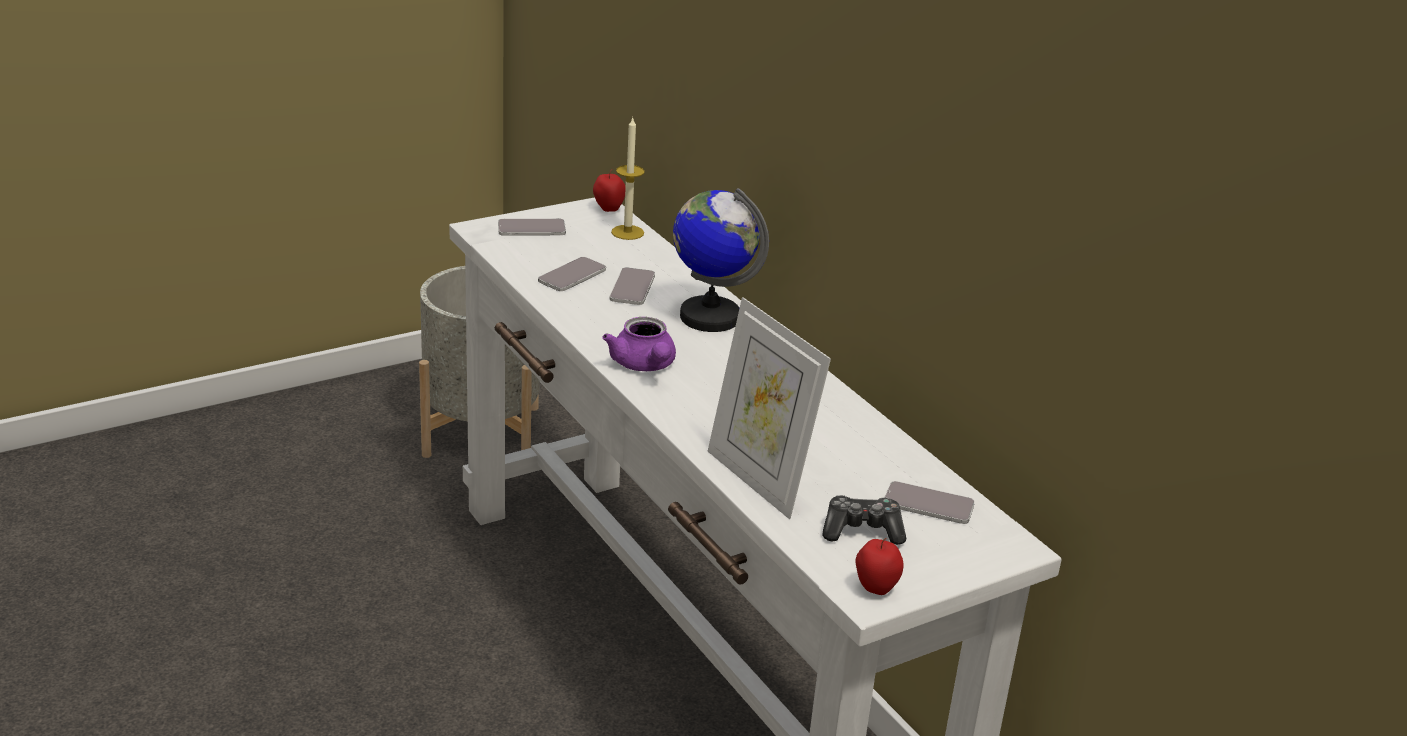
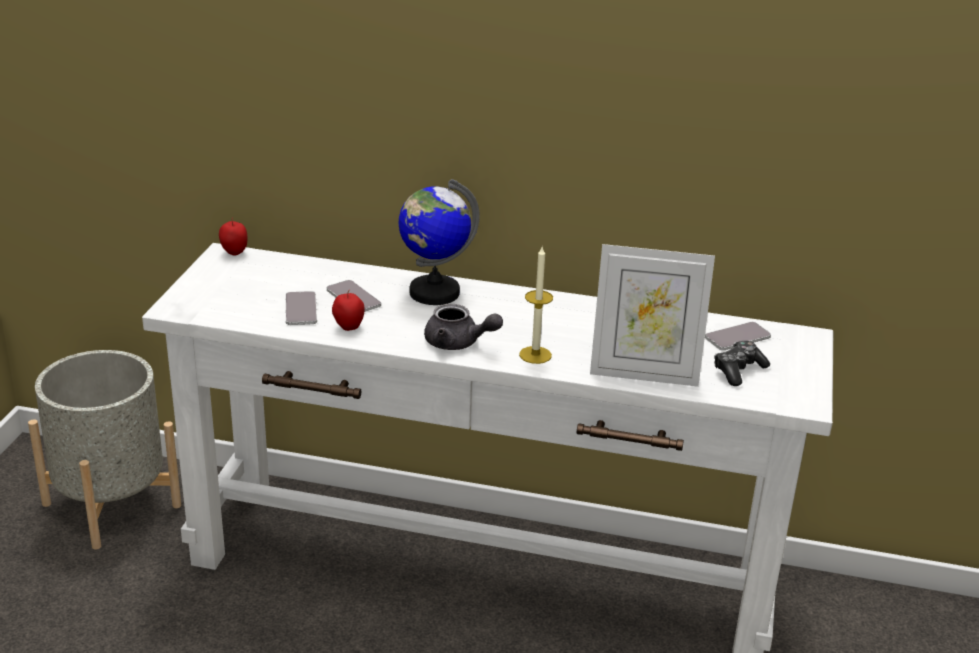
camera: 45 degrees left, 0 degrees up
(531, 229) = (209, 291): phone -> none
(627, 232) = (278, 263): candle -> candle (535, 355)
(644, 366) = (458, 343): purple teapot -> grey teapot
(875, 588) = (800, 397): apple -> apple (348, 328)

